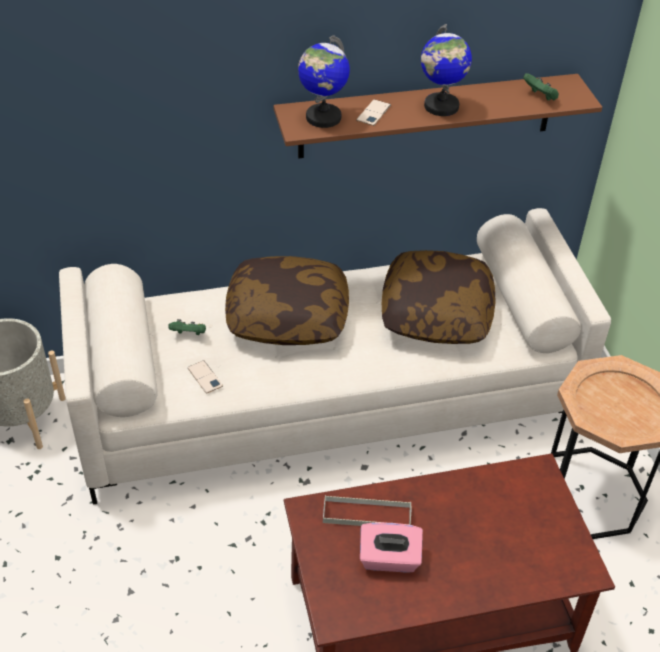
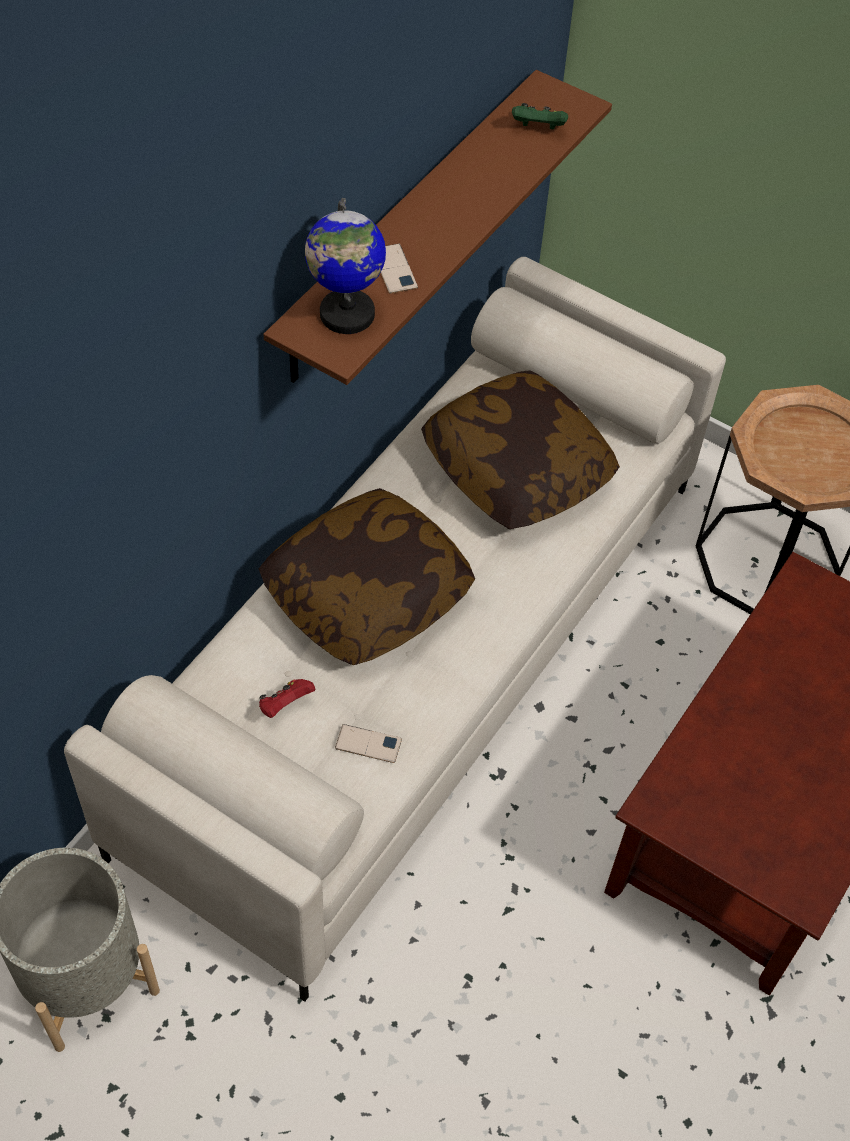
camera: 45 degrees left, 10 degrees up
(189, 334) = (285, 705): green game controller -> red game controller
(366, 514) = (710, 762): grey tray -> none
(389, 559) = (782, 792): pink tissue box -> none
(441, 106) = (454, 211): globe -> none

